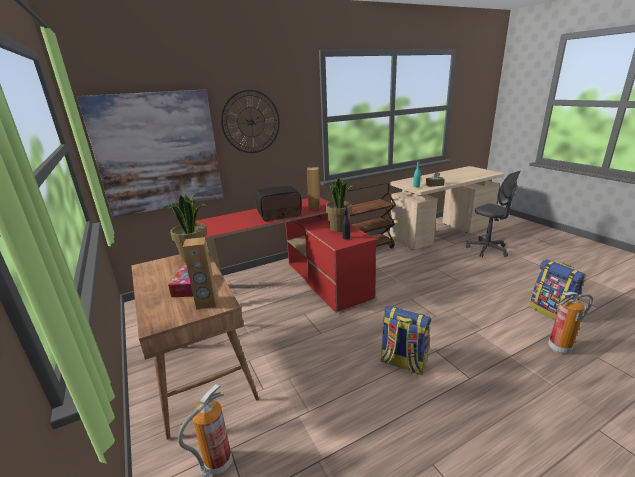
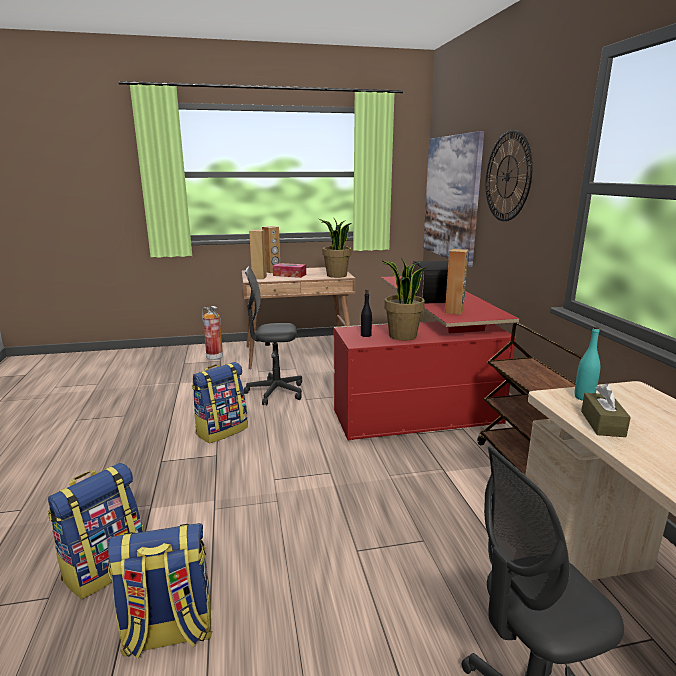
camera: 105 degrees right, 5 degrees down
(160, 304) = (272, 271): none -> brown speaker
(315, 355) = (275, 392): none -> grey office chair
(560, 348) = (105, 567): fire extinguisher -> backpack

